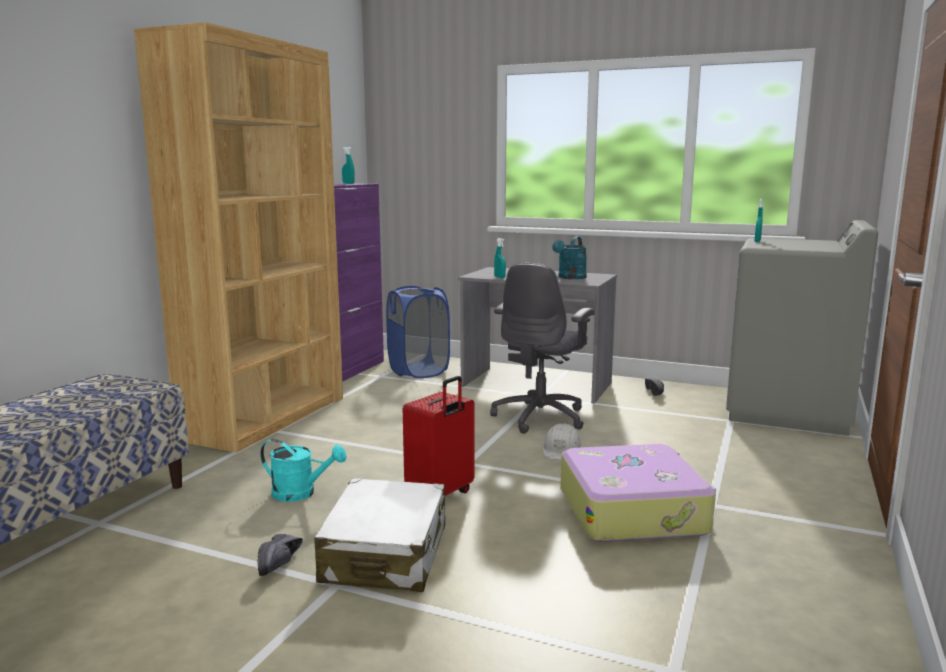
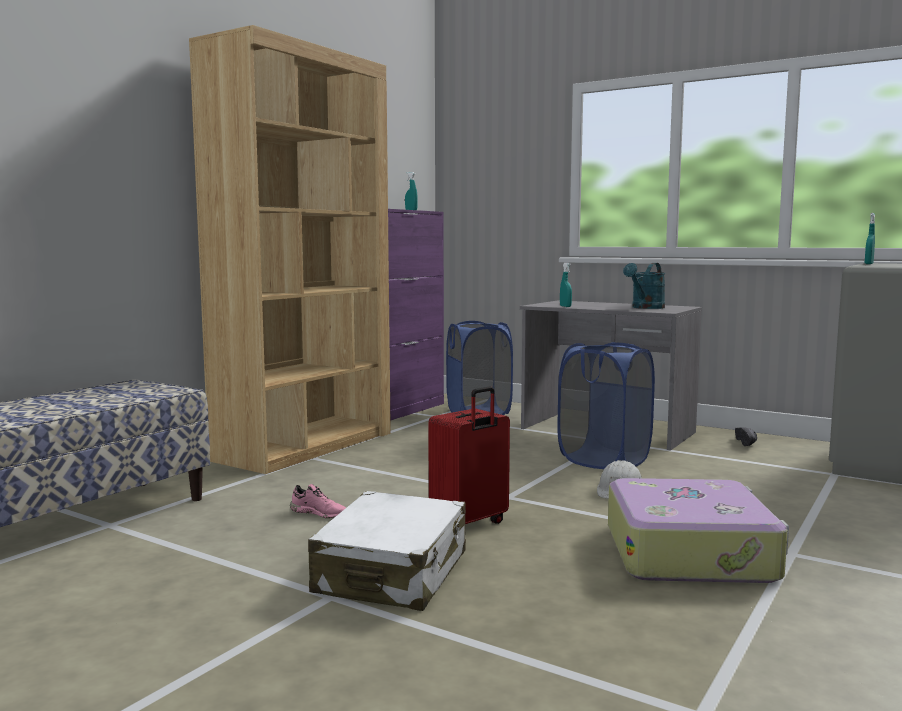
camera: 10 degrees right, 5 degrees down
(281, 564) = (278, 574): black shoe -> none
(301, 494) = (319, 513): turquoise watering can -> pink shoe
(541, 417) = (604, 460): grey office chair -> blue laundry basket

